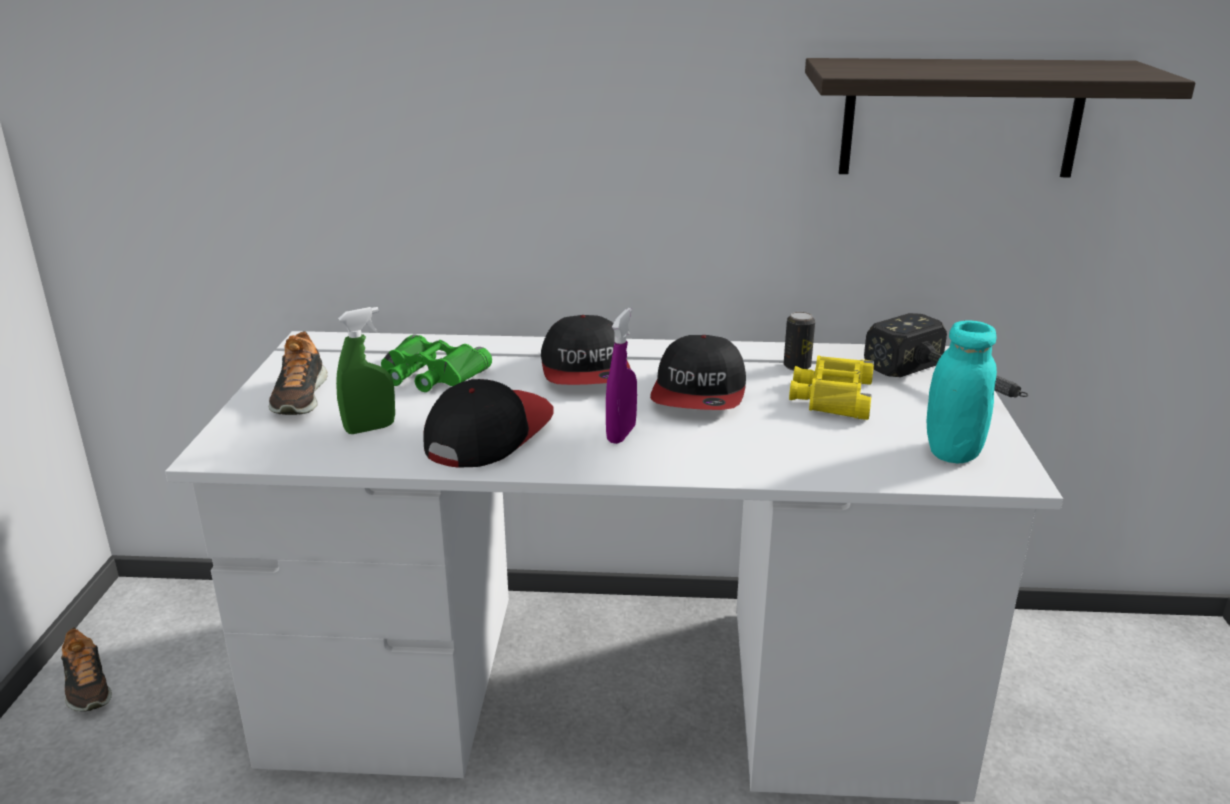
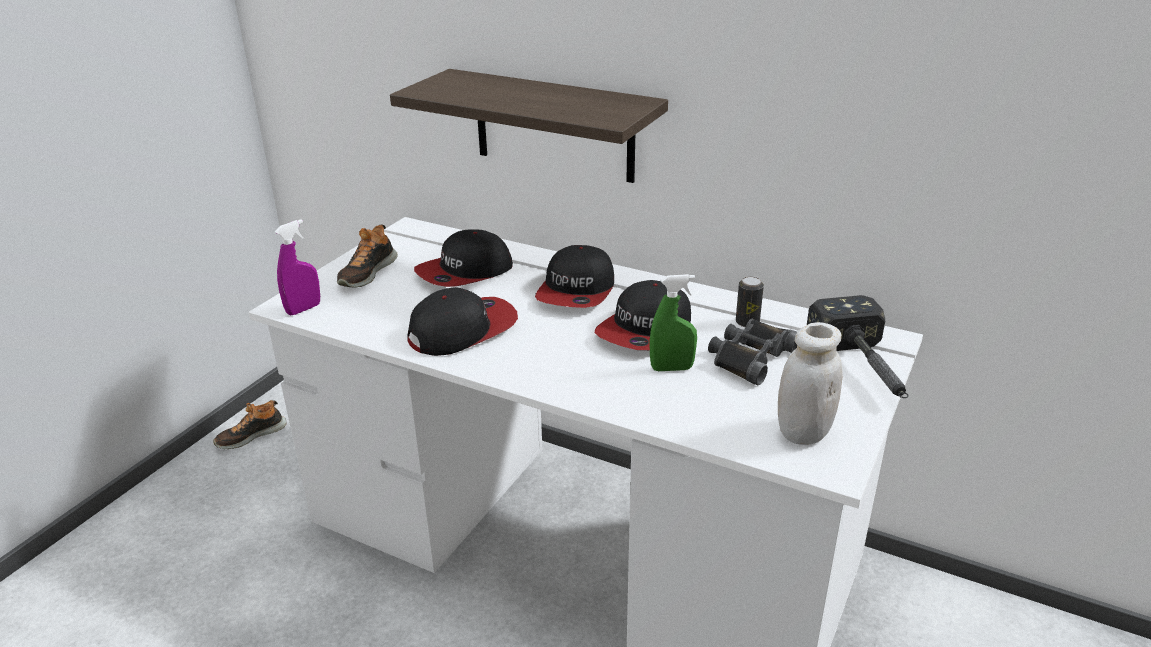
camera: 25 degrees right, 5 degrees up
(87, 686) = (251, 435): shoe -> shoe turned 60 degrees clockwise
(370, 428) = (390, 308): green spray bottle -> green spray bottle (671, 368)
(430, 374) = (465, 272): green binoculars -> cap
(621, 434) = (554, 352): purple spray bottle -> purple spray bottle (303, 309)
(832, 396) = (750, 357): yellow binoculars -> black binoculars
(952, 452) = (803, 432): turquoise jar -> white jar
(961, 118) = (931, 125): shelf -> shelf (553, 126)

